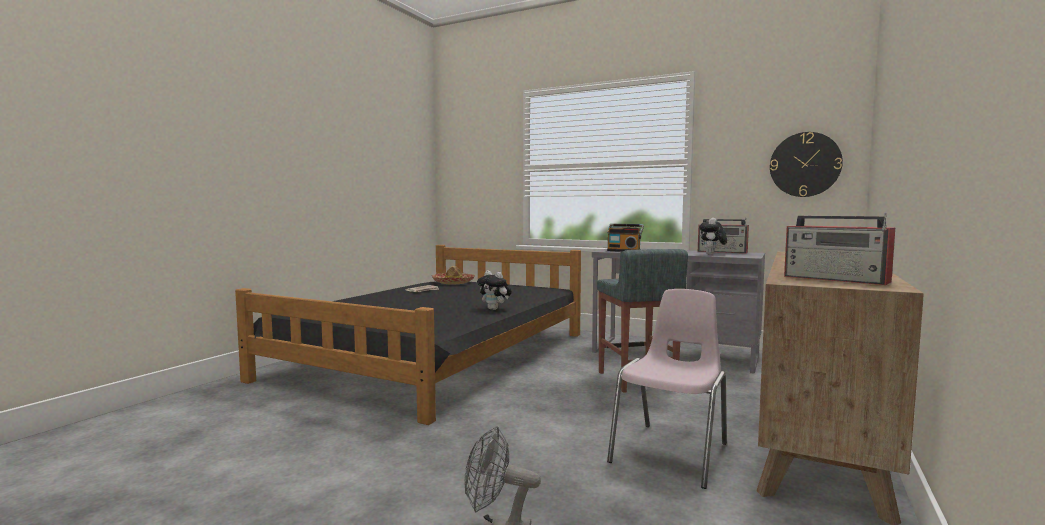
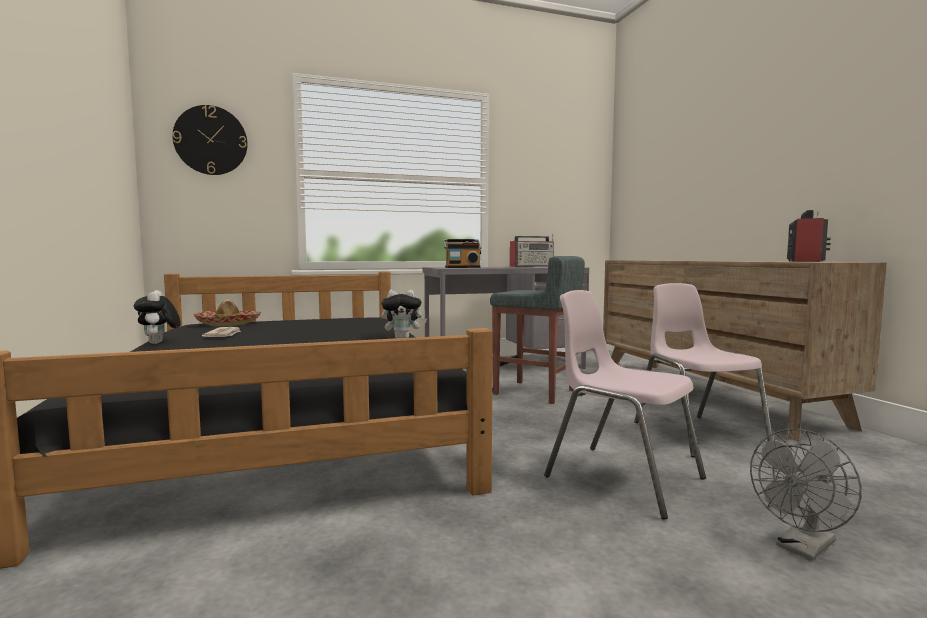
camera: 45 degrees left, 0 degrees up
(518, 450) = (621, 477): none -> pink chair
(712, 254) = (540, 267): plush toy -> plush toy (159, 343)
(805, 164) = (573, 192): wall clock -> wall clock (211, 140)
(837, 279) = (804, 261): radio -> radio turned 60 degrees counterclockwise

